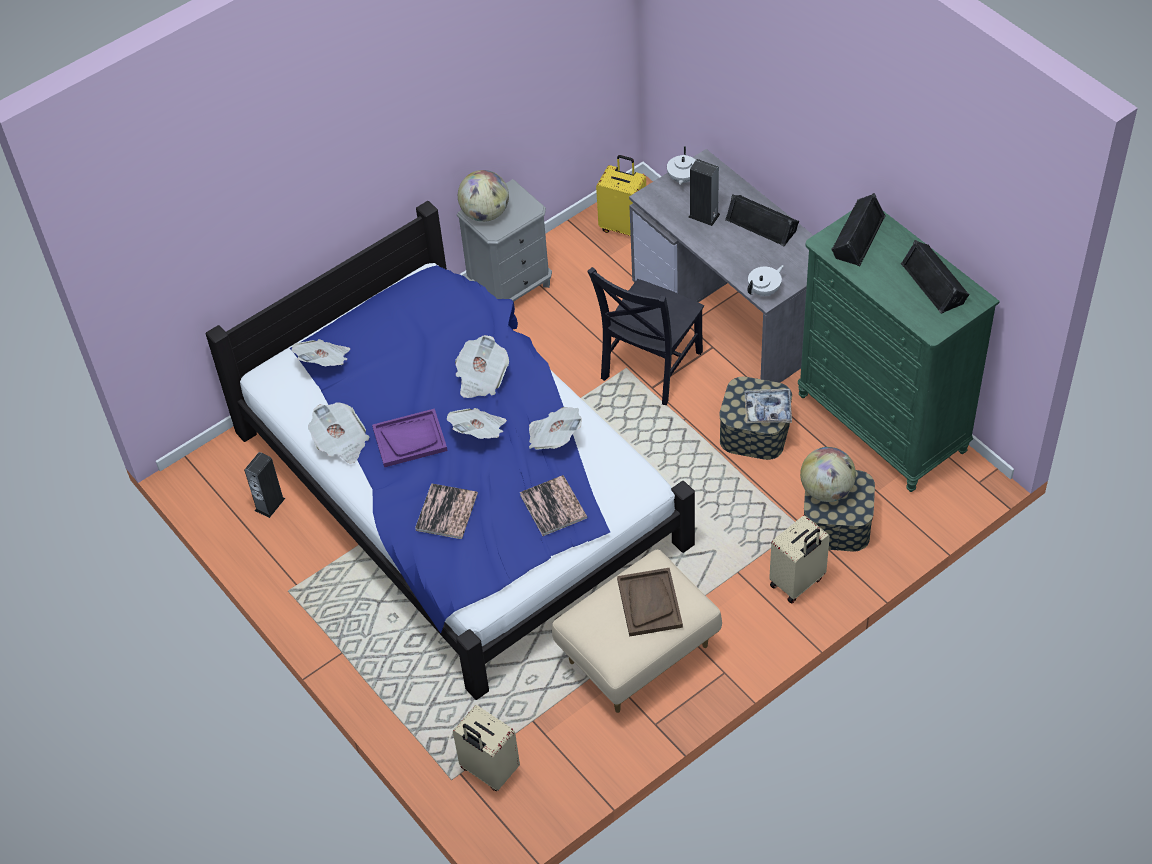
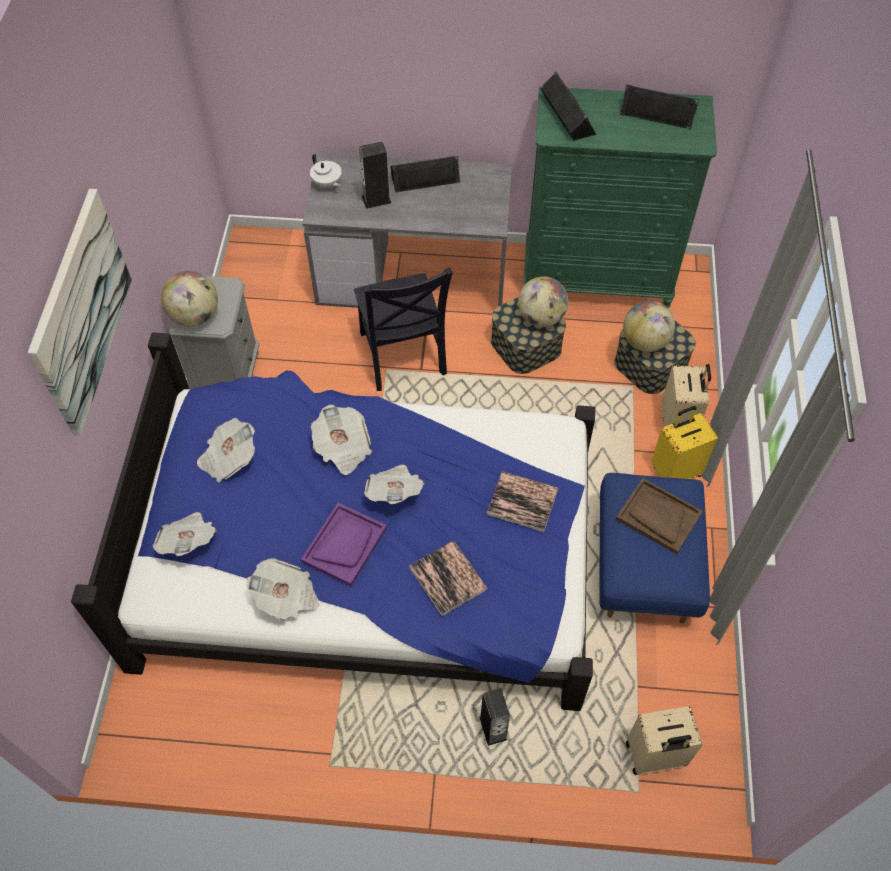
camera: 50 degrees left, 5 degrees up
(270, 504) = (227, 707): speaker -> speaker (493, 729)
(344, 144) = (80, 312): none -> picture
(554, 437) = (456, 448): newspaper -> newspaper (228, 458)
(624, 226) = (263, 271): yellow suitcase -> yellow suitcase (676, 470)
(638, 653) = (643, 566): beige ottoman -> blue ottoman
(764, 290) = (486, 221): white teapot -> none
(768, 410) = (541, 317): tray -> globe

